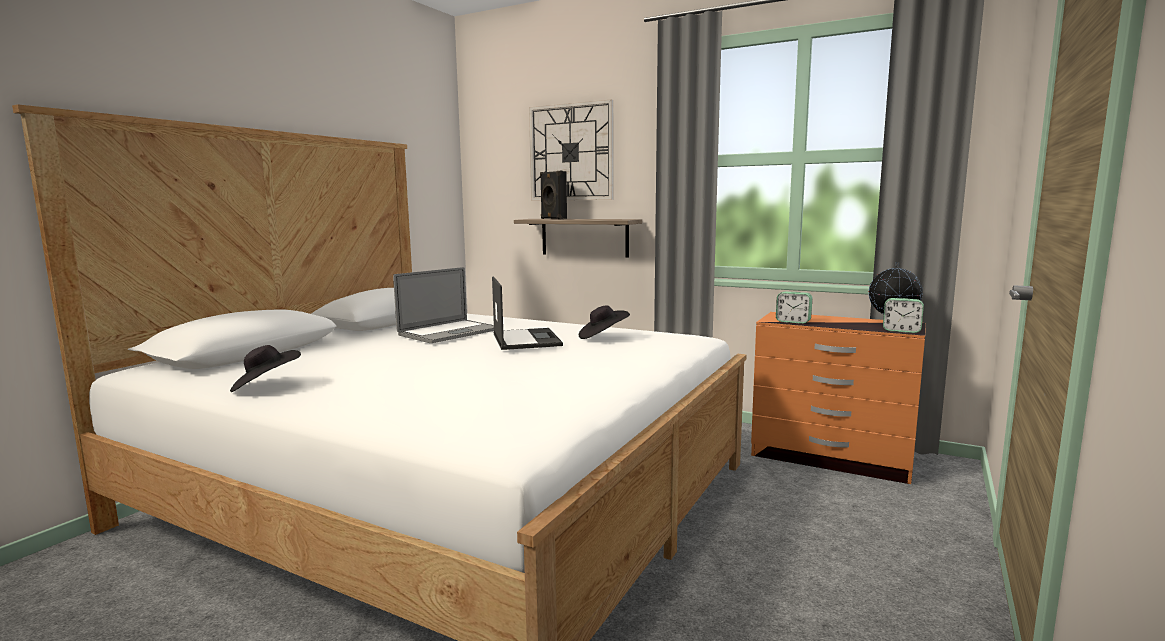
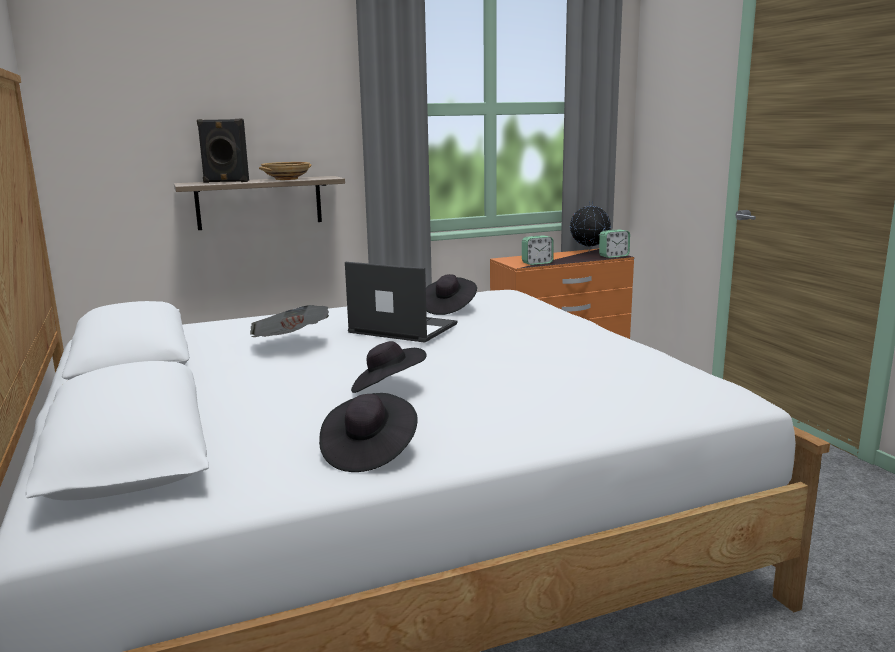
camera: 50 degrees left, 5 degrees up
(385, 364) = (387, 388): none -> black hat
(449, 332) = (291, 344): laptop -> newspaper
(571, 152) = (231, 93): wall clock -> none
(593, 219) = (286, 179): none -> beige bowl

